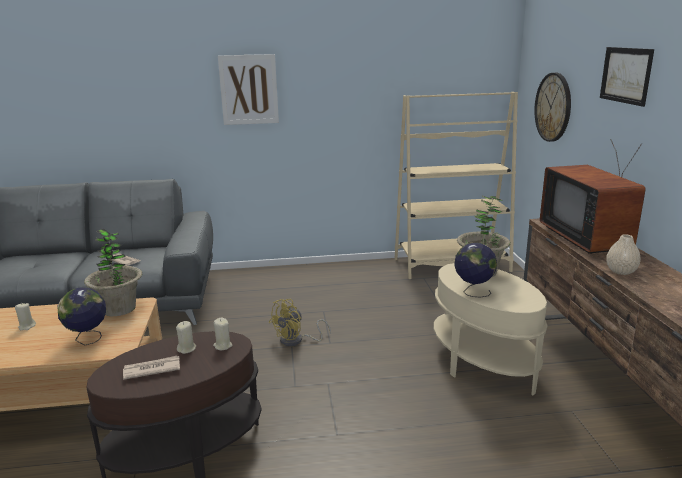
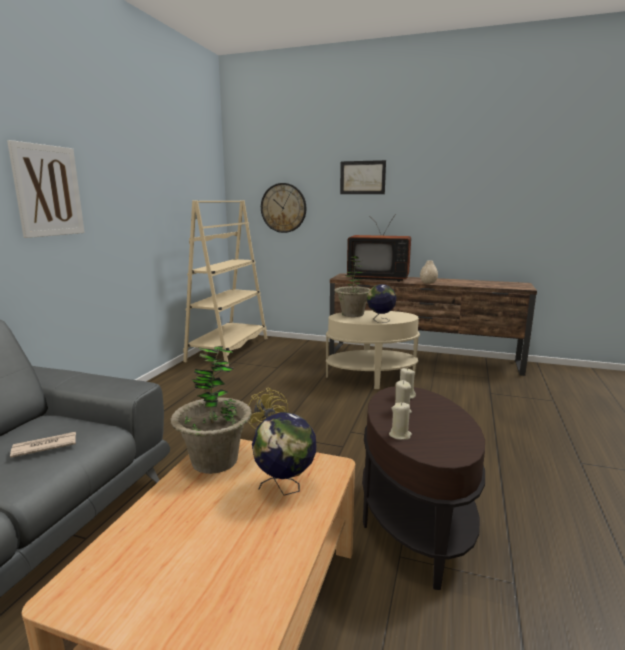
camera: 65 degrees left, 5 degrees down
(27, 326) = (177, 548): beige candle -> beige candle (400, 435)
(151, 369) = (434, 430): newspaper -> none

